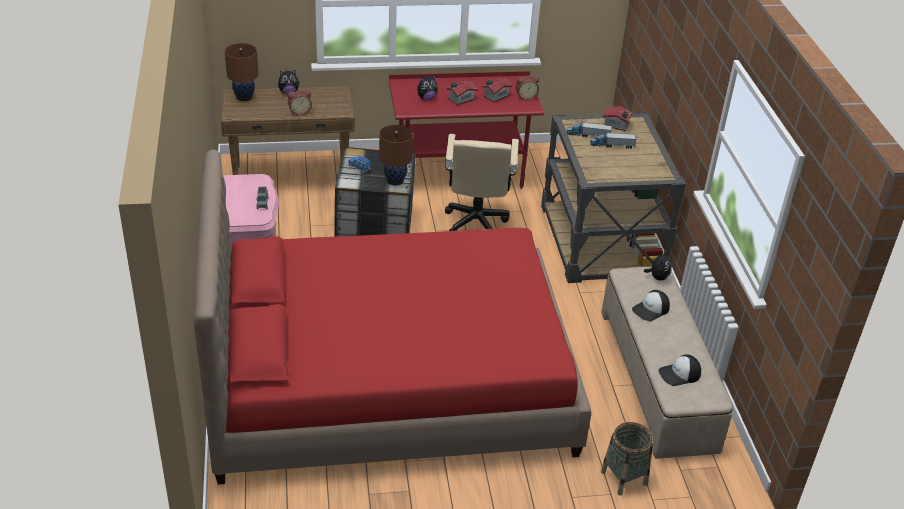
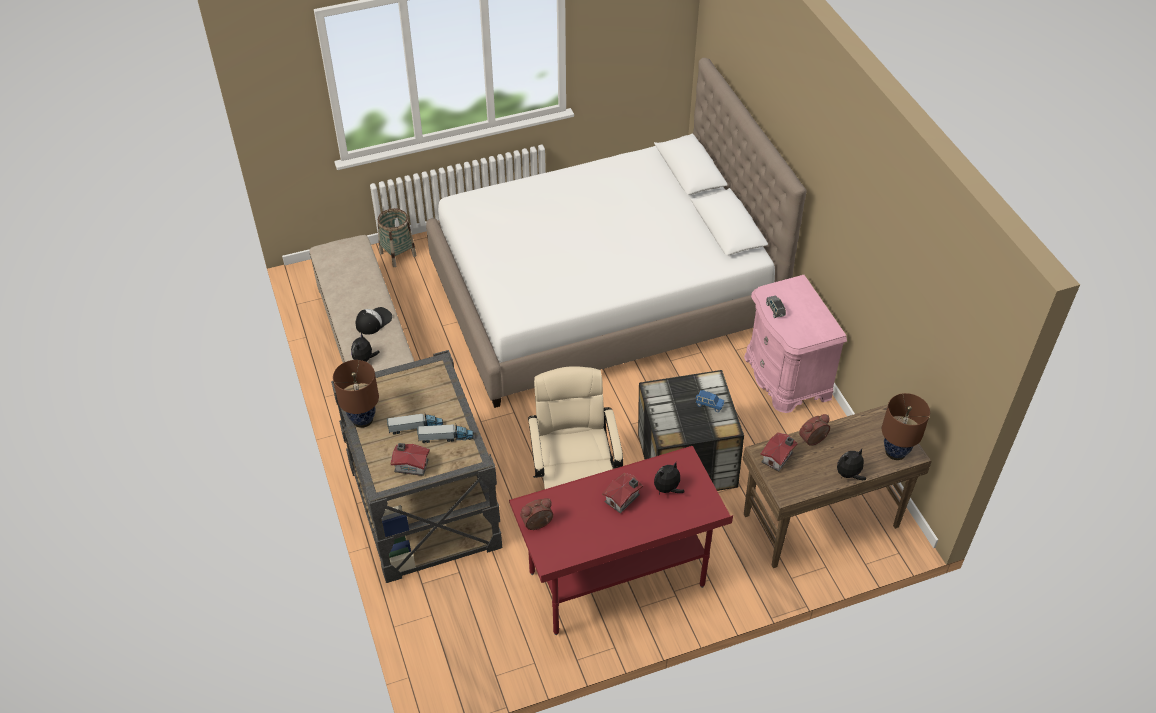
camera: 170 degrees right, 10 degrees up
(389, 380) = (604, 295): red bed -> white bed
(395, 180) = (663, 397): brown table lamp -> brown table lamp (362, 419)
(495, 95) = (579, 517): toy house -> toy house (778, 457)
(679, 374) = (351, 263): cap -> none

